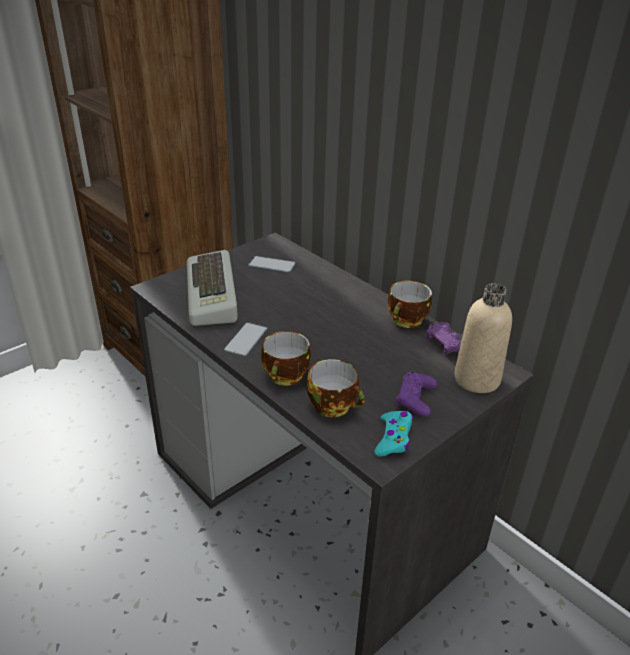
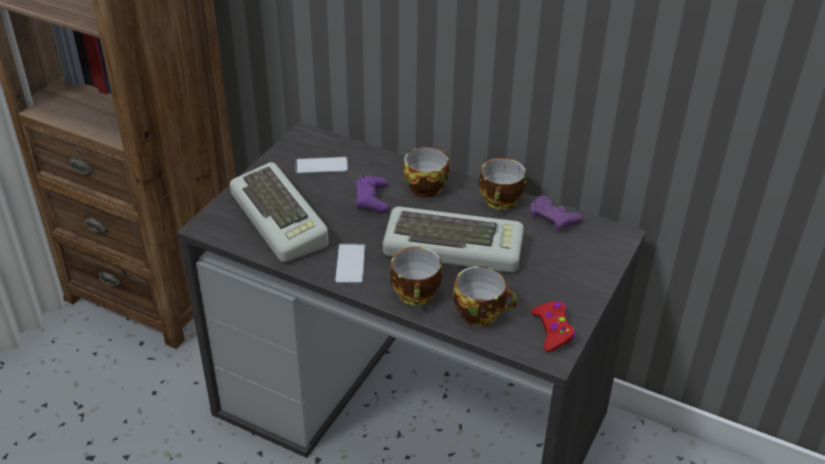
camera: 20 degrees left, 5 degrees up
(343, 347) = (454, 247): none -> keyboard
(348, 296) = (426, 186): none -> cup
(393, 438) = (553, 330): turquoise game controller -> red game controller
(415, 399) = (552, 285): purple game controller -> purple game controller (371, 199)
(477, 379) = (598, 249): beige bottle -> none

